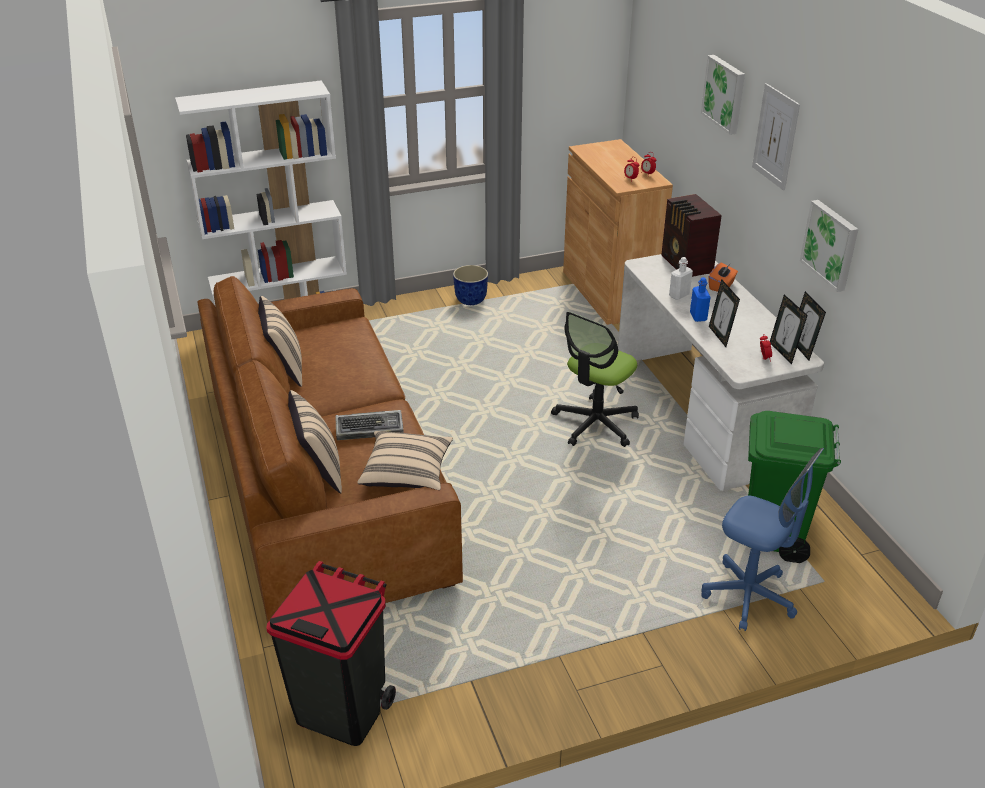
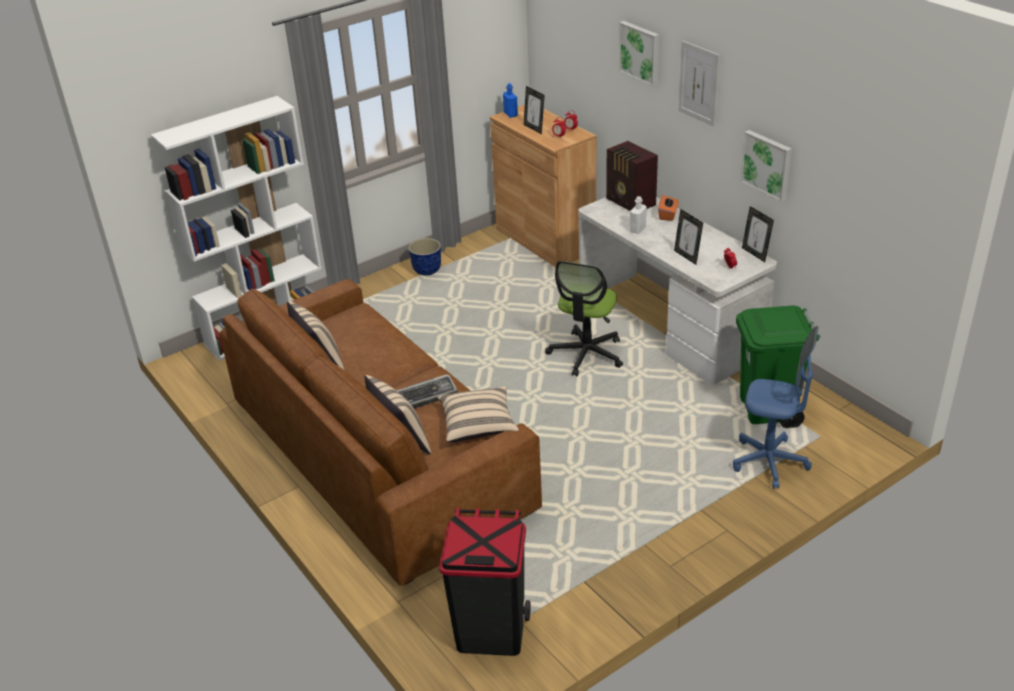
camera: 15 degrees left, 0 degrees up
(698, 316) = (661, 244): blue bottle -> blue bottle (510, 114)
(783, 352) = (742, 259): picture frame -> picture frame (534, 128)

